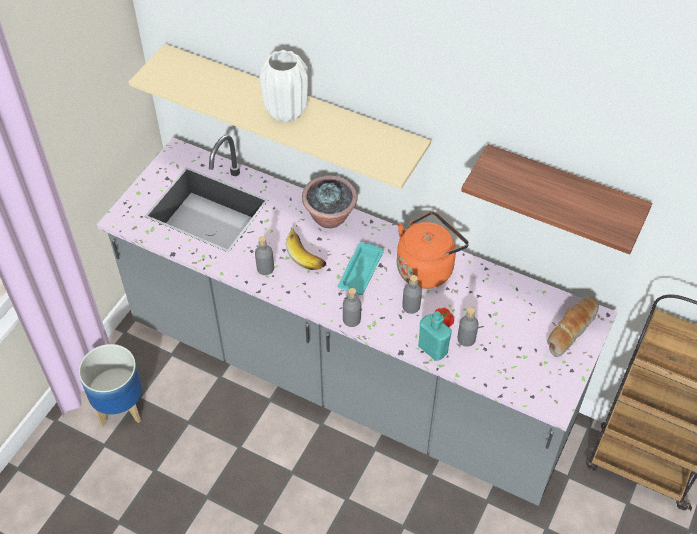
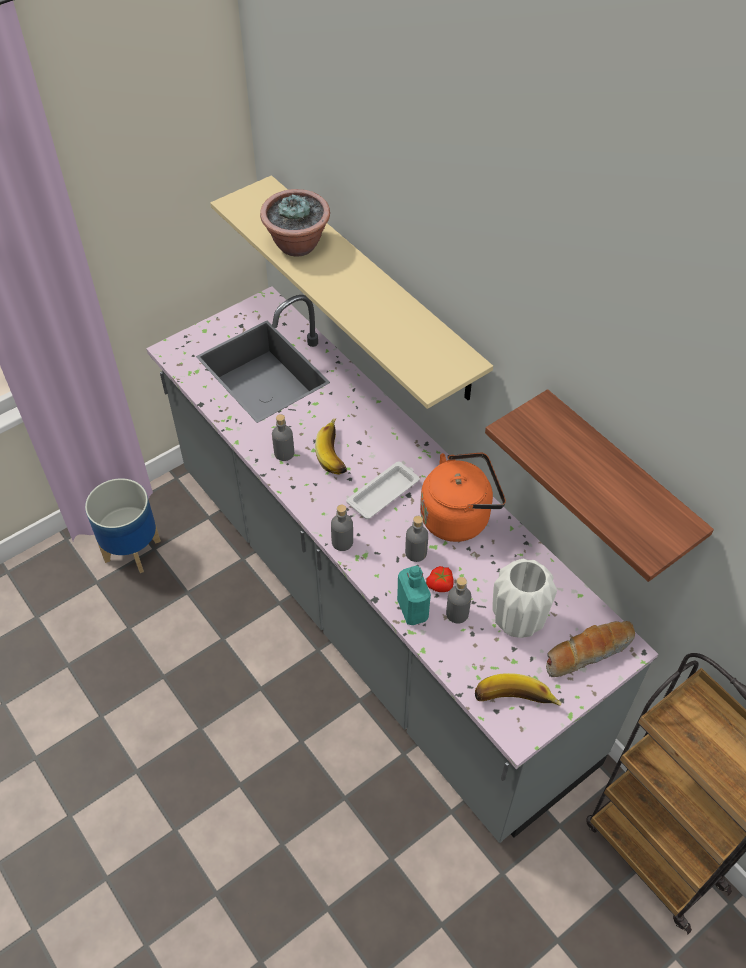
camera: 25 degrees right, 0 degrees up
(286, 112) = (350, 283): white vase -> white vase (517, 621)
(330, 218) = (384, 424): potted plant -> potted plant (297, 245)
(361, 270) = (384, 493): turquoise tray -> white tray
(541, 386) = (514, 703): none -> banana

